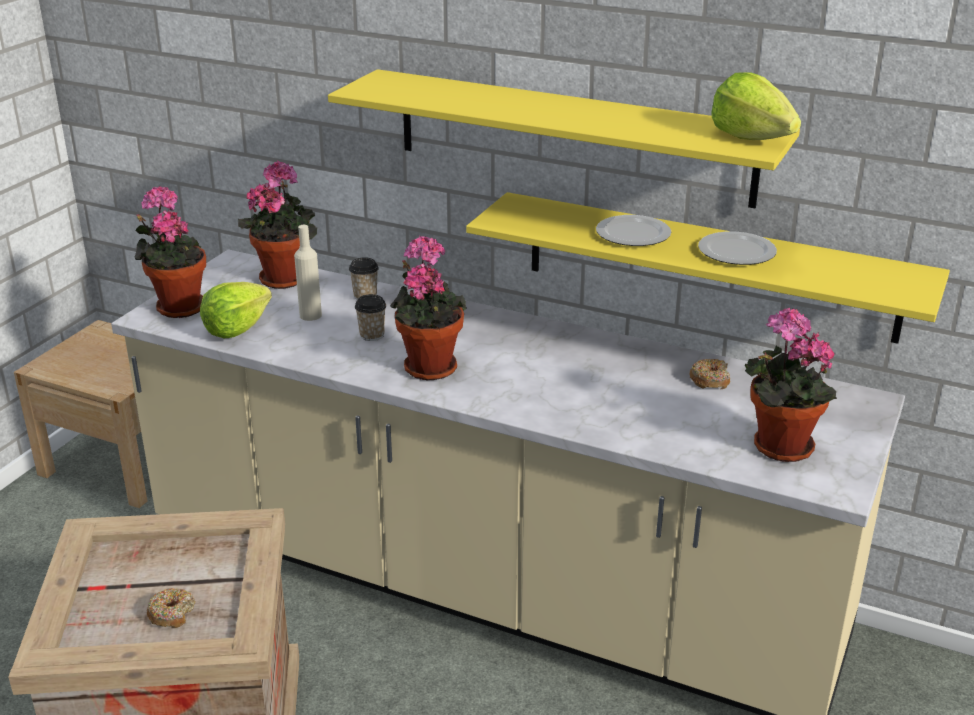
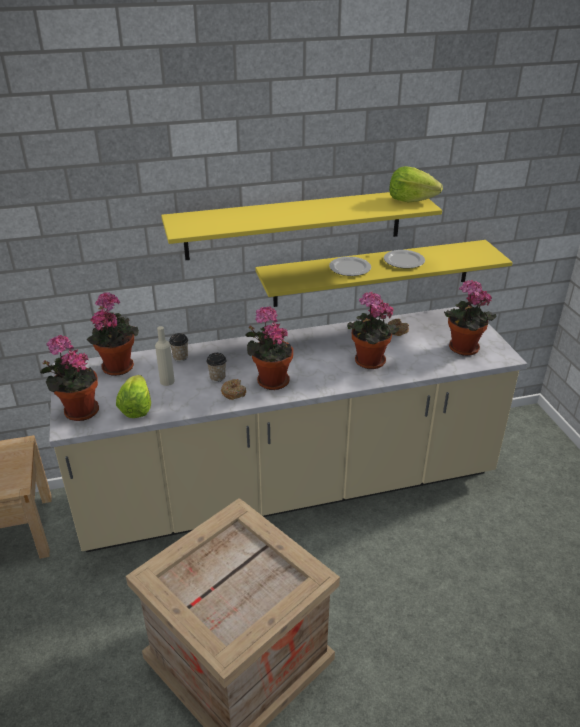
camera: 40 degrees left, 5 degrees up
(172, 614) = (257, 587): donut -> donut (233, 393)
(594, 401) = (368, 362): none -> potted plant

